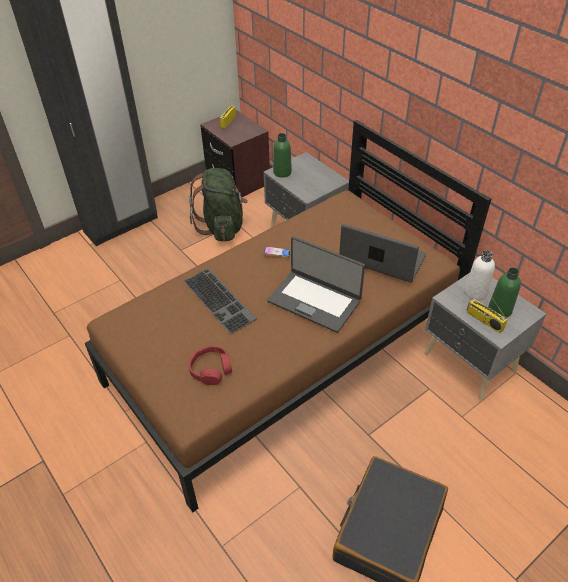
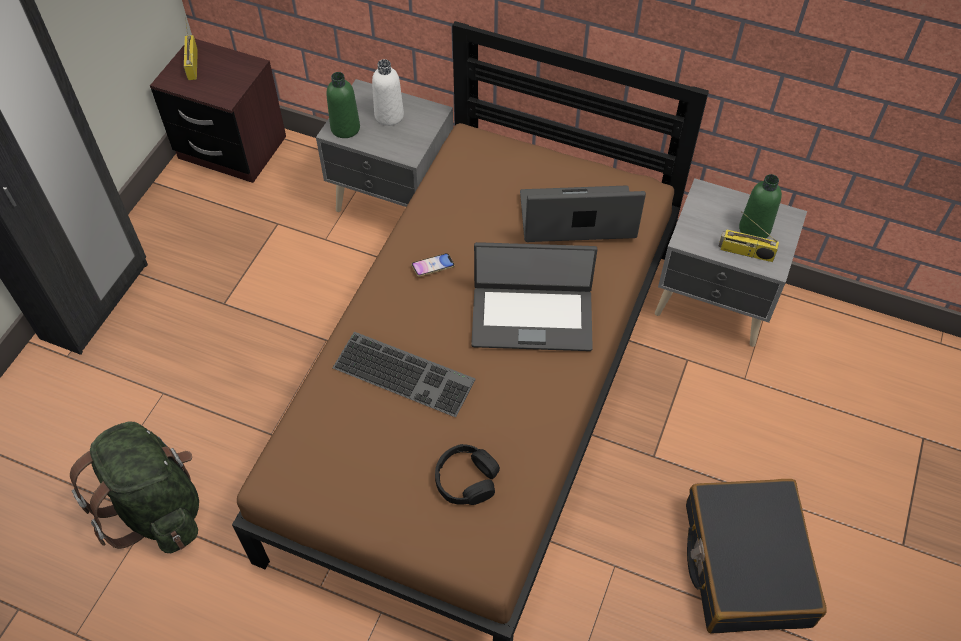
camera: 30 degrees left, 10 degrees up
(211, 369) = (466, 480): red headphones -> black headphones
(222, 227) = (262, 238): green backpack -> green backpack (157, 507)
(475, 292) = (713, 216): white bottle -> white bottle (389, 115)

